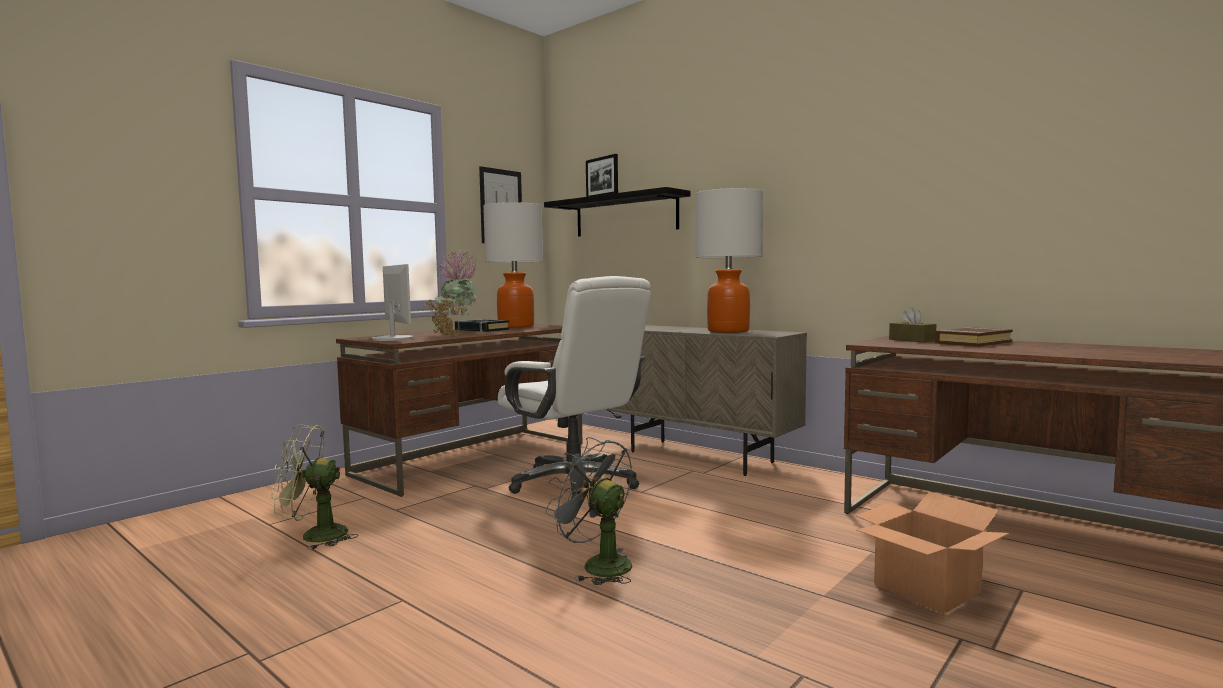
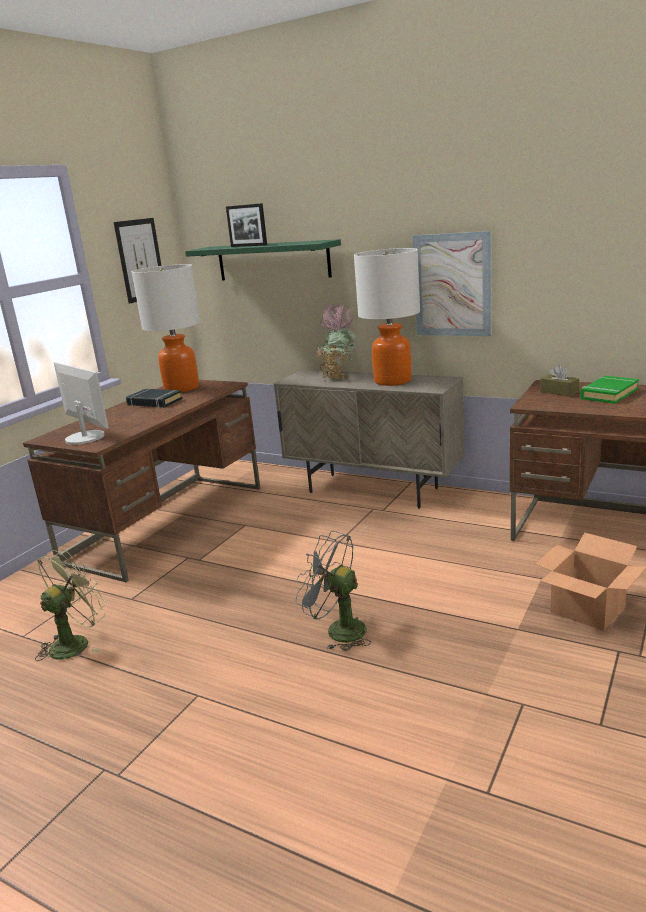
camera: 10 degrees left, 15 degrees up
(314, 536) = (76, 643): green fan -> green fan turned 150 degrees clockwise
(454, 335) = (139, 420): potted plant -> potted plant (338, 377)
(575, 484) = (277, 542): white office chair -> none
(625, 215) = (272, 261): black shelf -> green shelf
(800, 232) = (452, 285): none -> picture
(972, 343) = (608, 394): brown book -> green book

